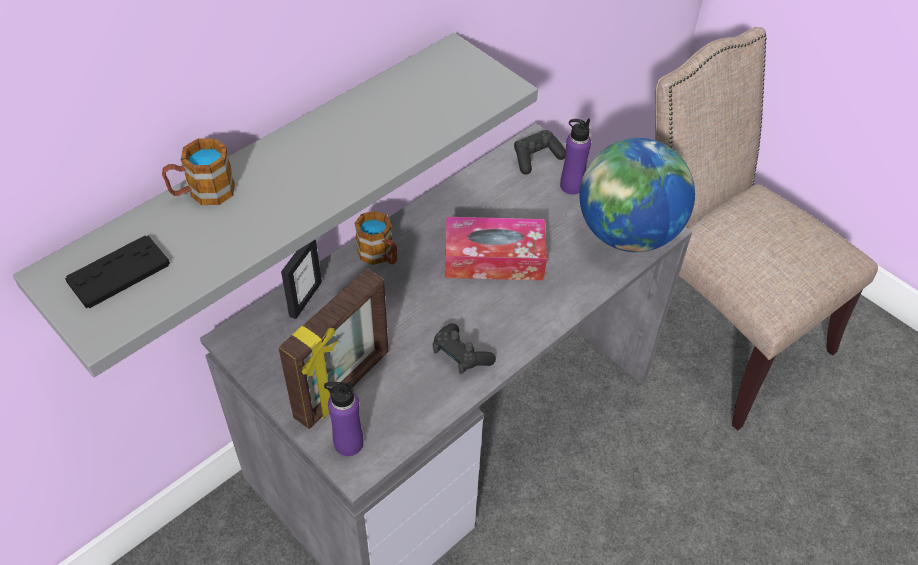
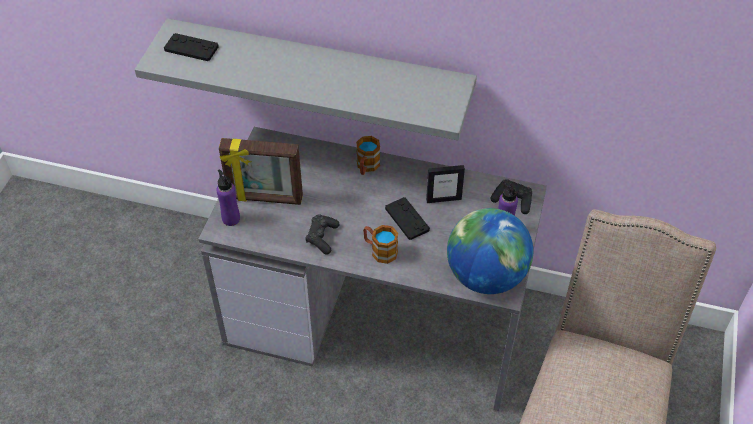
camera: 60 degrees right, 0 degrees up
(202, 192) = (262, 46): mug -> mug (379, 250)
(305, 299) = (310, 152): picture frame -> picture frame (443, 199)
(494, 259) = (407, 219): tissue box -> black game controller

